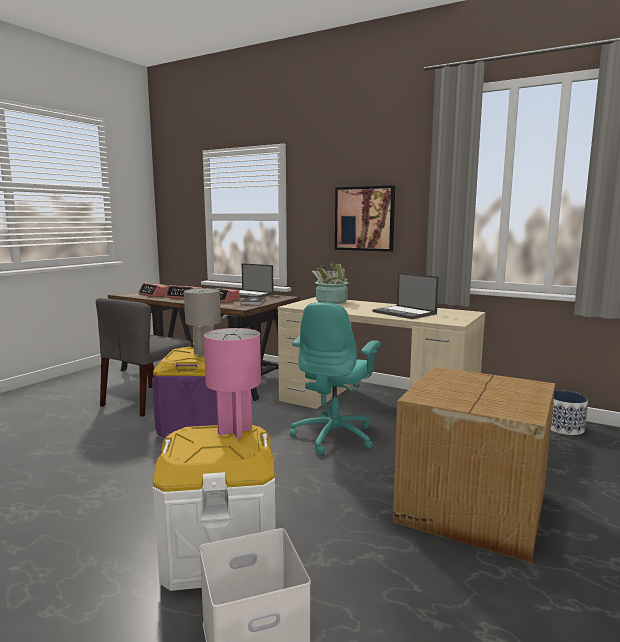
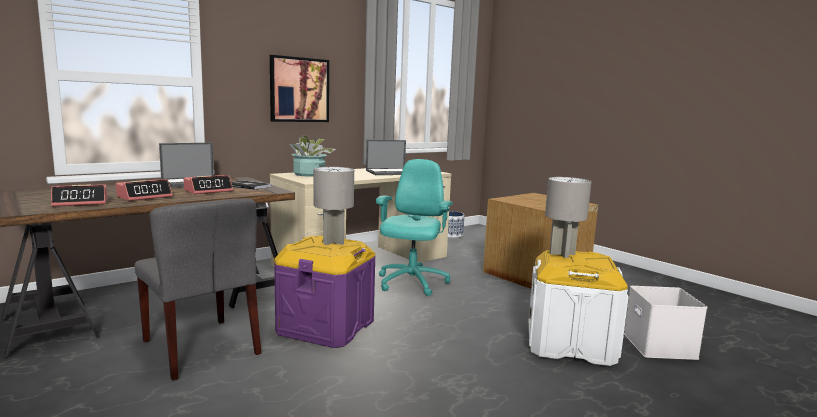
camera: 70 degrees left, 0 degrees up
(235, 431) = (561, 254): pink table lamp -> grey table lamp
(334, 436) = (411, 283): turquoise office chair -> turquoise office chair turned 120 degrees counterclockwise

